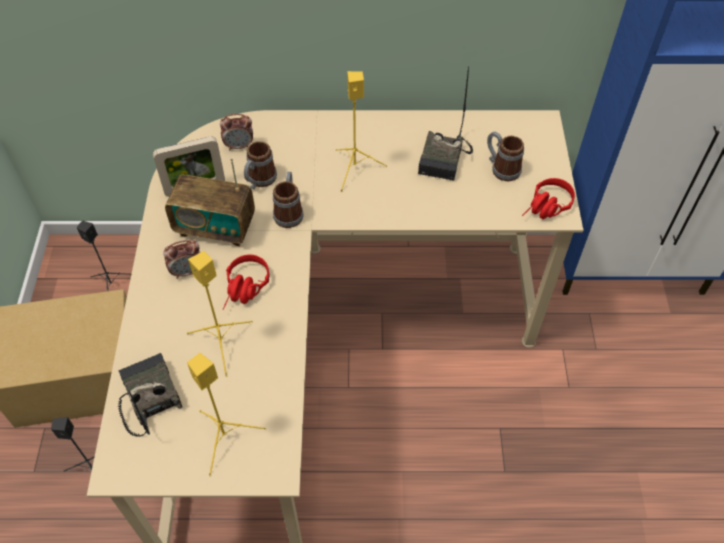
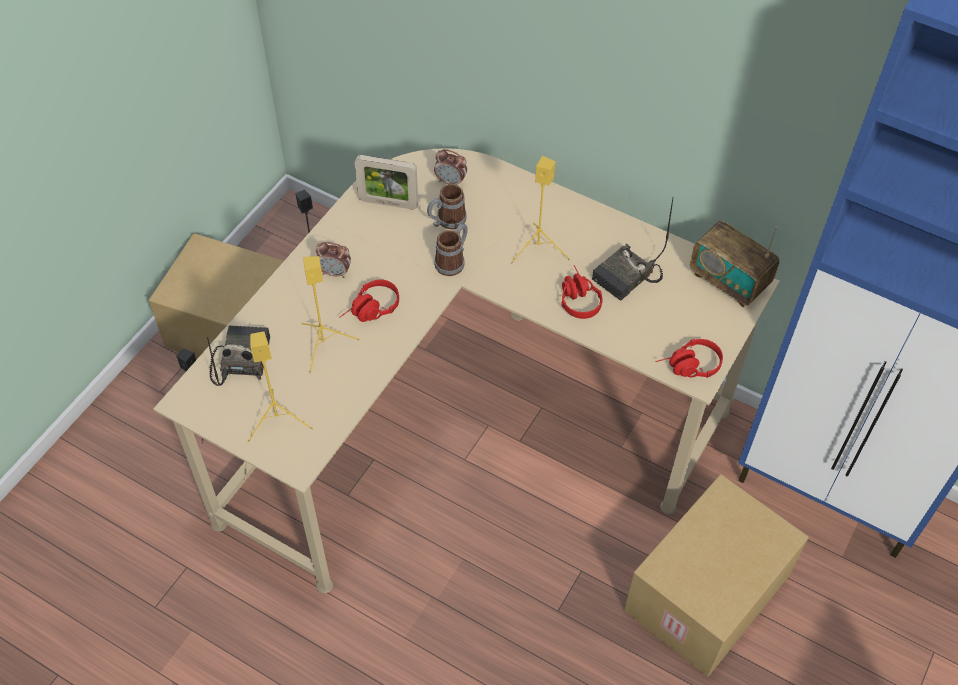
camera: 30 degrees right, 0 degrees up
(215, 228) = (382, 246): radio -> radio (728, 281)
(416, 194) = (576, 297): none -> red headphones
(501, 168) = (675, 310): mug -> none
(603, 394) = (708, 595): none -> cardboard box

